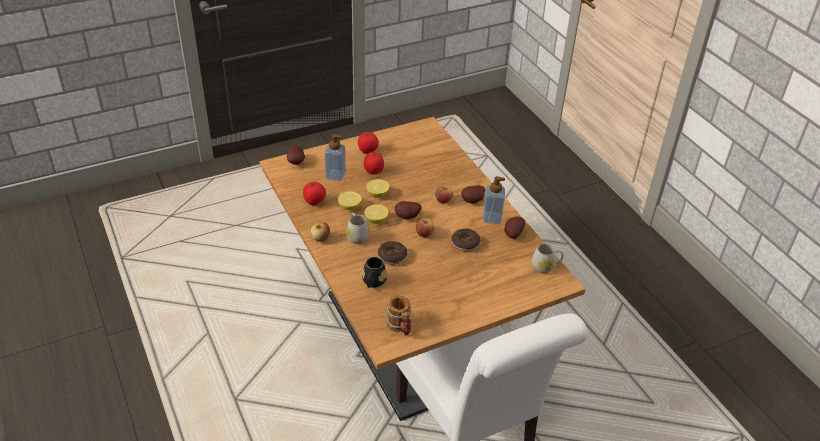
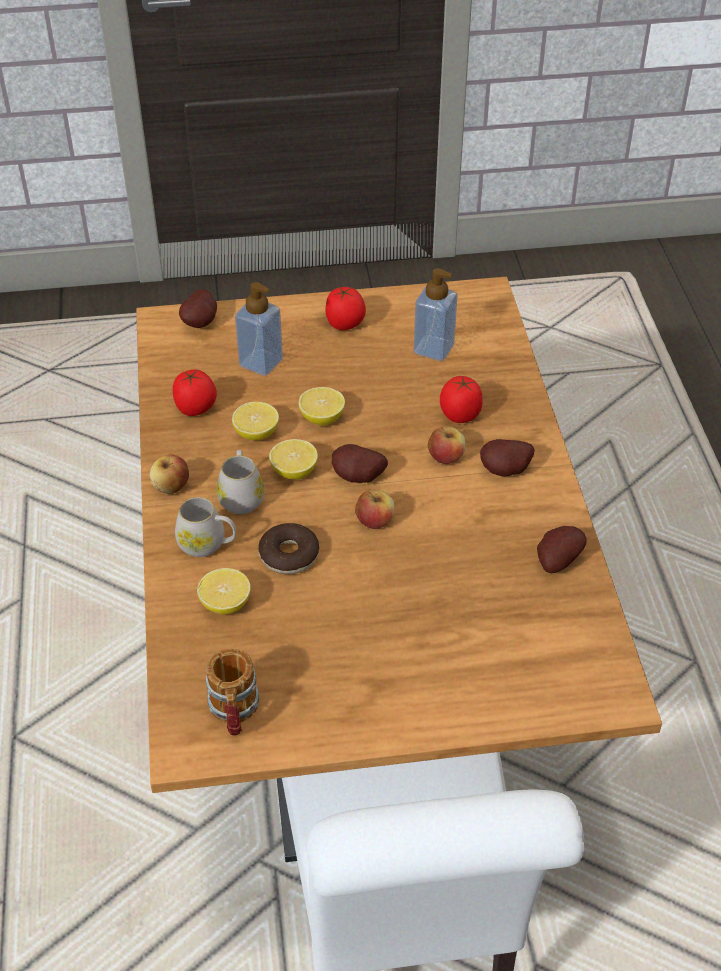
camera: 20 degrees right, 5 degrees up
(373, 171) = (337, 368): tomato -> tomato (460, 415)
(373, 283) = (225, 604): black mug -> lemon
(465, 243) = (448, 560): donut -> none
(492, 218) = (528, 516): soap dispenser -> soap dispenser (433, 348)
(545, 267) = (595, 651): white mug -> white mug (207, 544)

